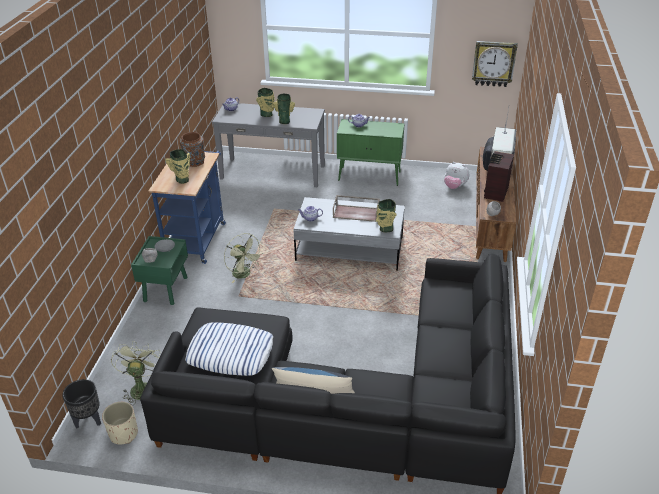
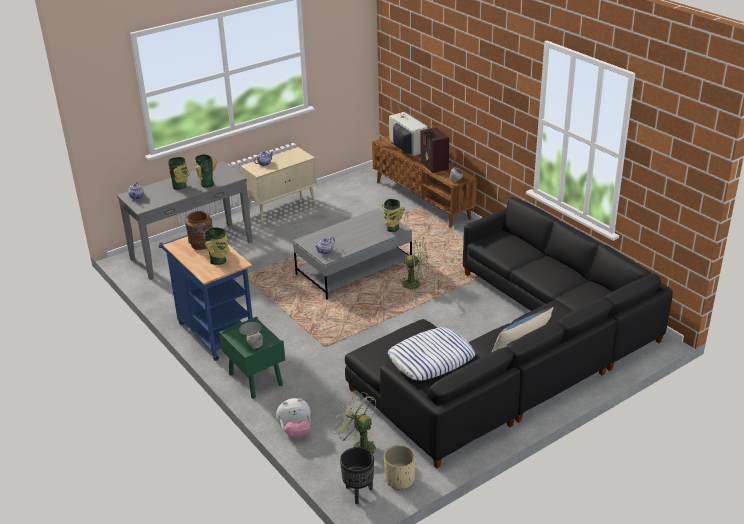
camera: 45 degrees left, 5 degrees down
(244, 275) = (303, 331): green fan -> green fan (415, 284)
(356, 213) = (353, 230): brown tray -> none
(370, 176) = (283, 213): green cabinet -> beige cabinet
(454, 186) = (359, 189): plush toy -> plush toy (295, 431)
(493, 63) = (355, 62): wall clock -> none

